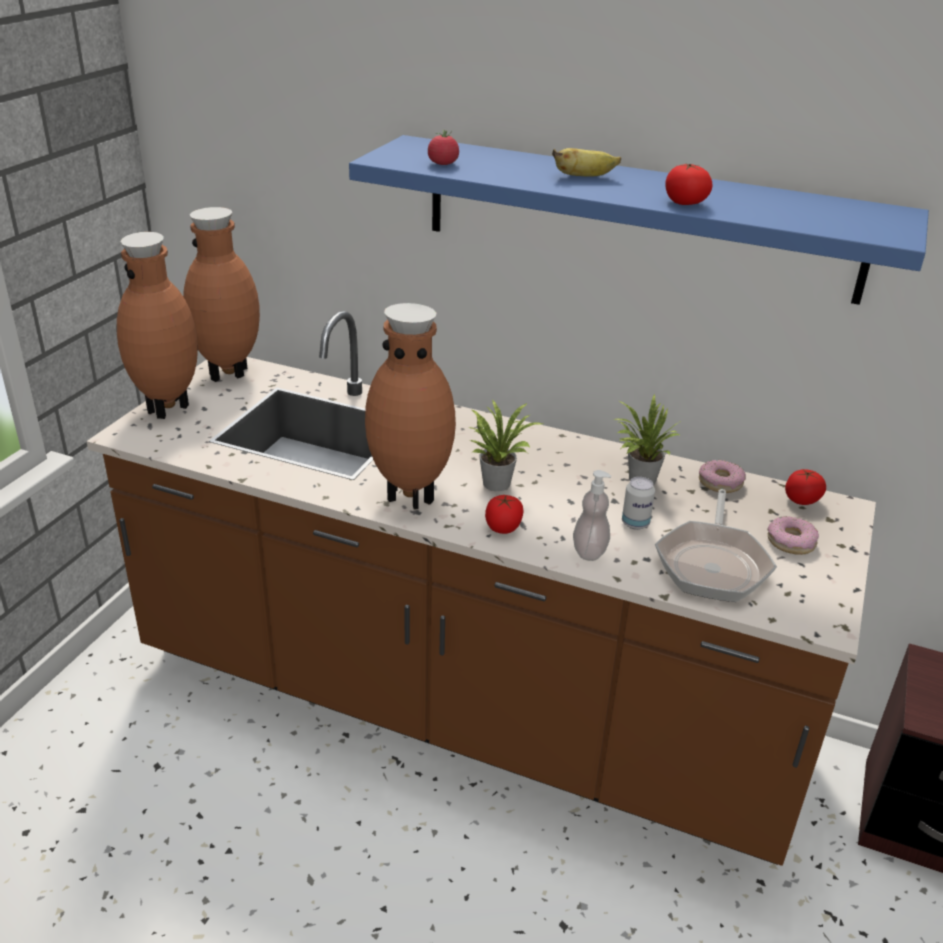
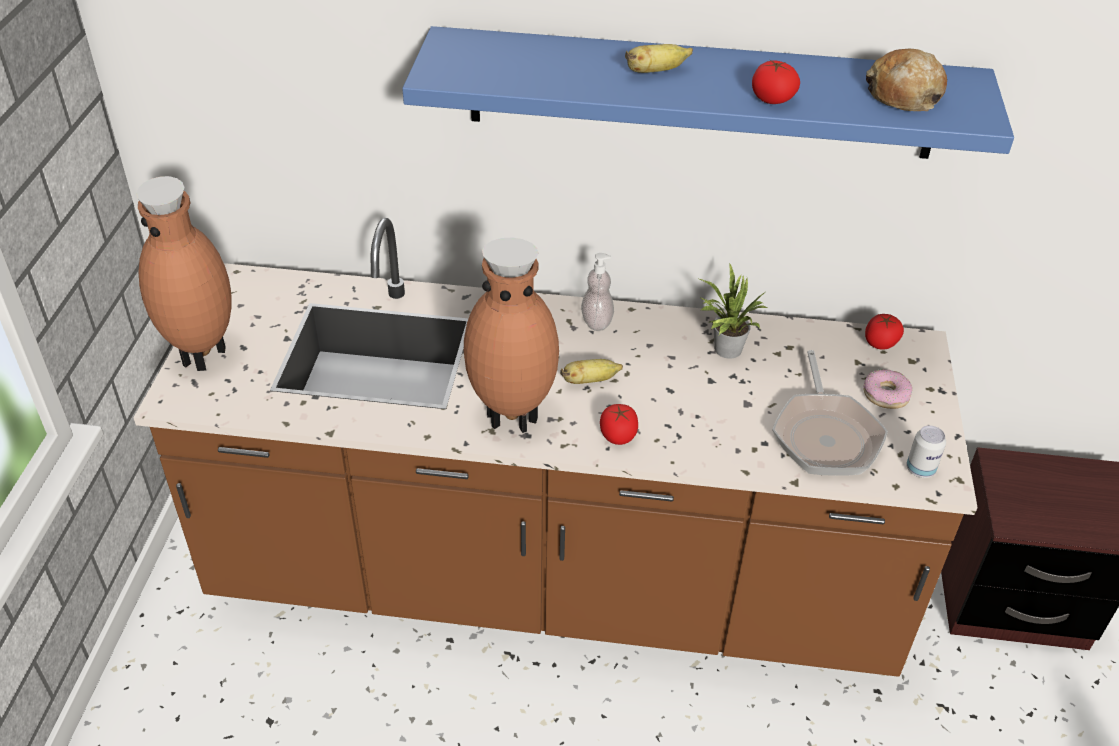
camera: 15 degrees left, 10 degrees up
(230, 374) = (249, 295): brown vase -> none
(443, 164) = (503, 74): tomato -> none
(497, 481) = (590, 381): potted plant -> banana
(589, 551) = (709, 446): soap dispenser -> soap dispenser (596, 321)
(635, 523) = (740, 404): can -> can (920, 469)
(720, 482) = (801, 337): donut -> none
(821, 214) = (903, 94): none -> bread

